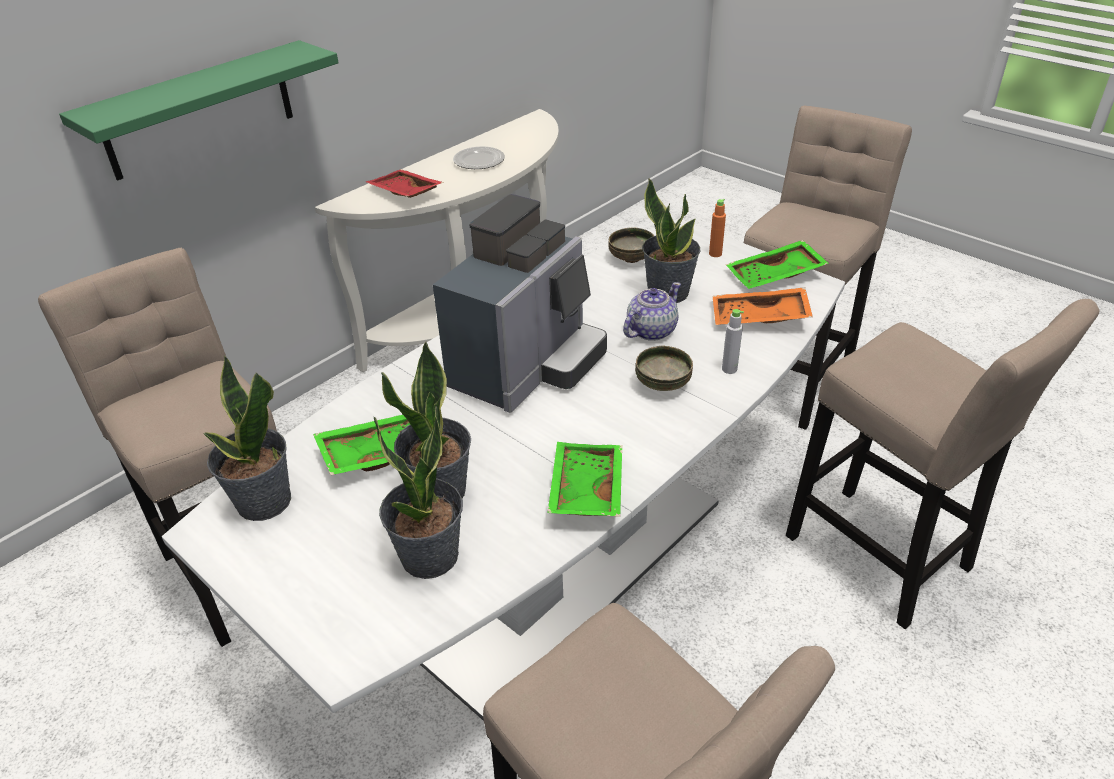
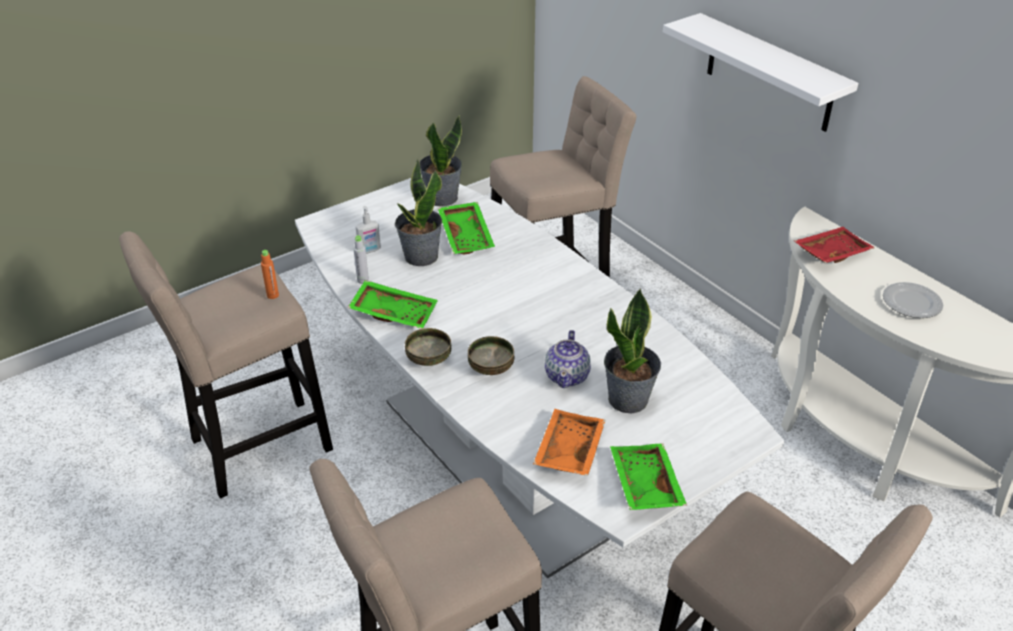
camera: 100 degrees right, 0 degrees up
(199, 110) = (769, 73): green shelf -> white shelf
(430, 557) = (369, 250): potted plant -> soap dispenser
(528, 366) = (538, 304): coffee machine -> none
(631, 259) = (695, 387): bowl -> bowl (428, 360)
(650, 331) = (567, 376): teapot -> teapot turned 45 degrees clockwise
(715, 254) = (698, 450): orange bottle -> orange bottle (273, 295)
(729, 369) = (497, 411): grey bottle -> grey bottle (363, 280)

